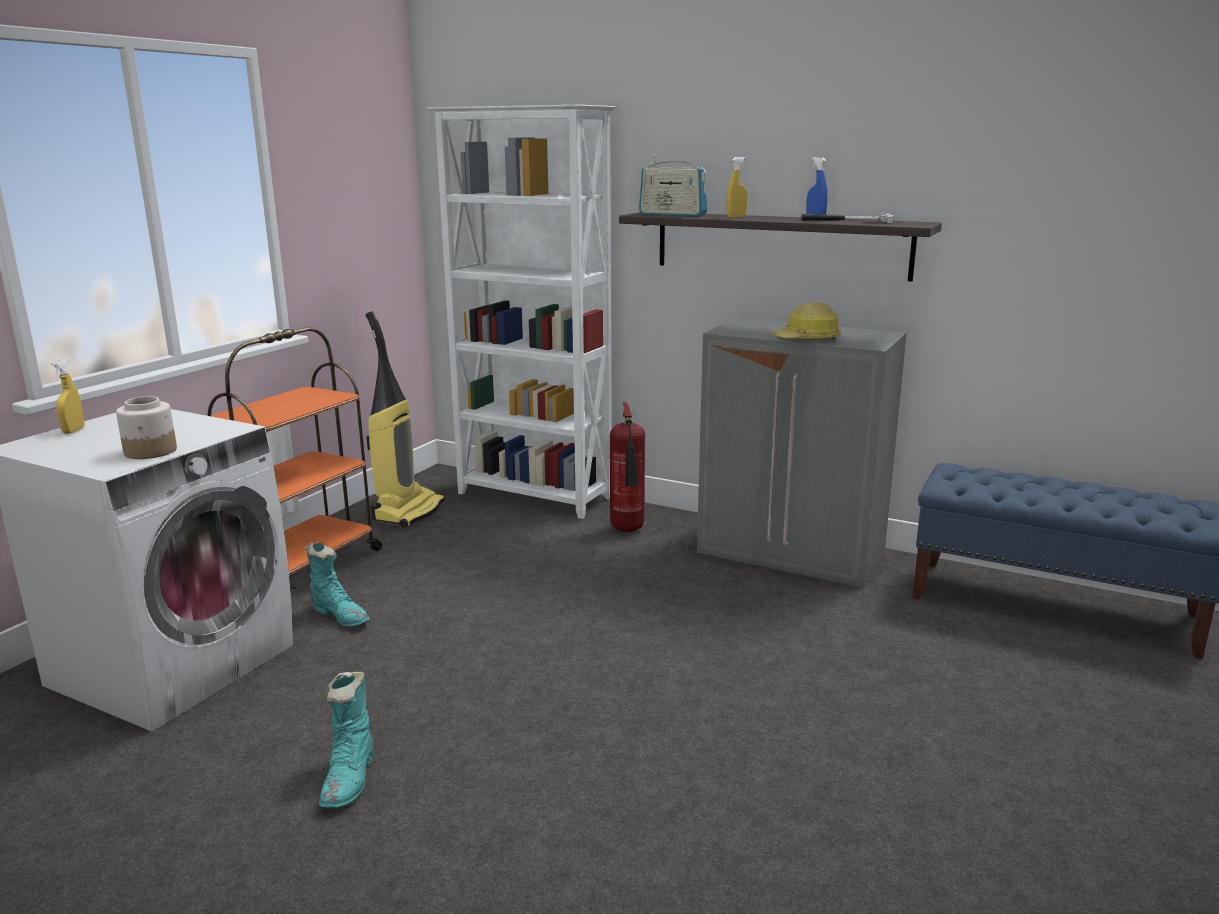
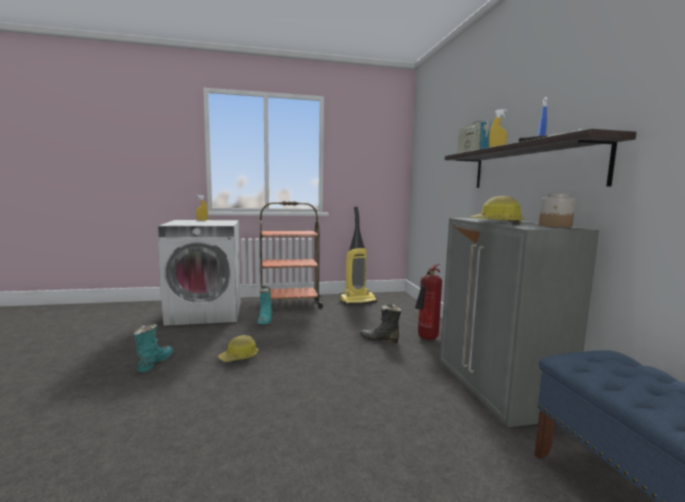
camera: 50 degrees right, 10 degrees down
(151, 451) = (191, 224): jar -> jar (555, 226)
(350, 778) = (154, 362): turquoise boot -> turquoise boot turned 135 degrees clockwise
(464, 686) = (239, 357): none -> hard hat
(534, 496) = (415, 313): white bookcase -> none
(581, 559) = (379, 340): none -> black boot

